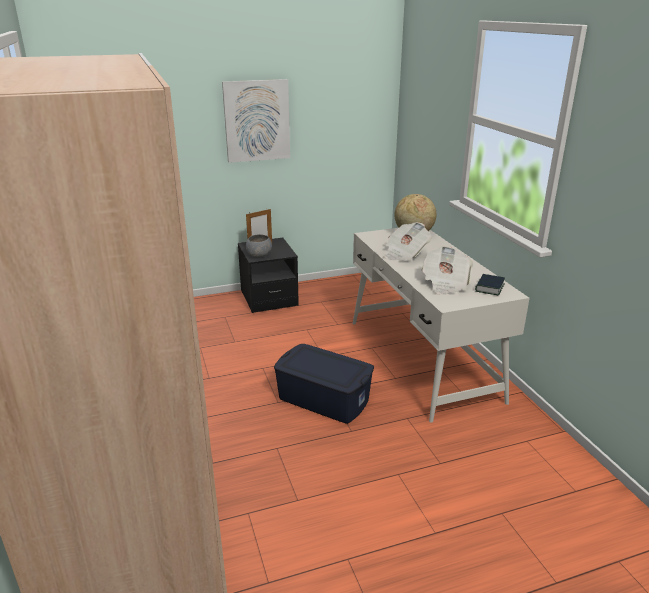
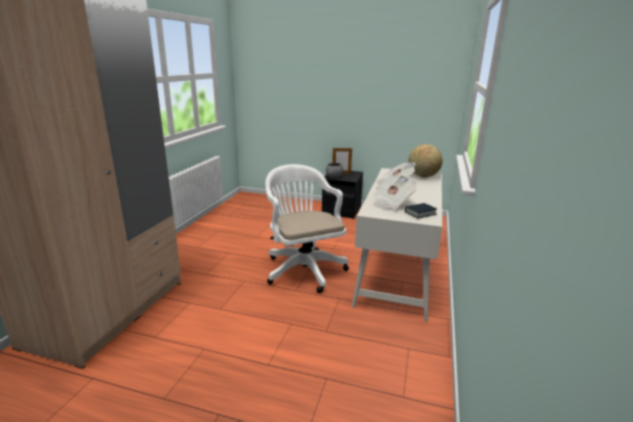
camera: 35 degrees right, 5 degrees down
(257, 121) = (354, 87): picture -> none
(324, 398) = (303, 268): blue storage box -> white office chair

